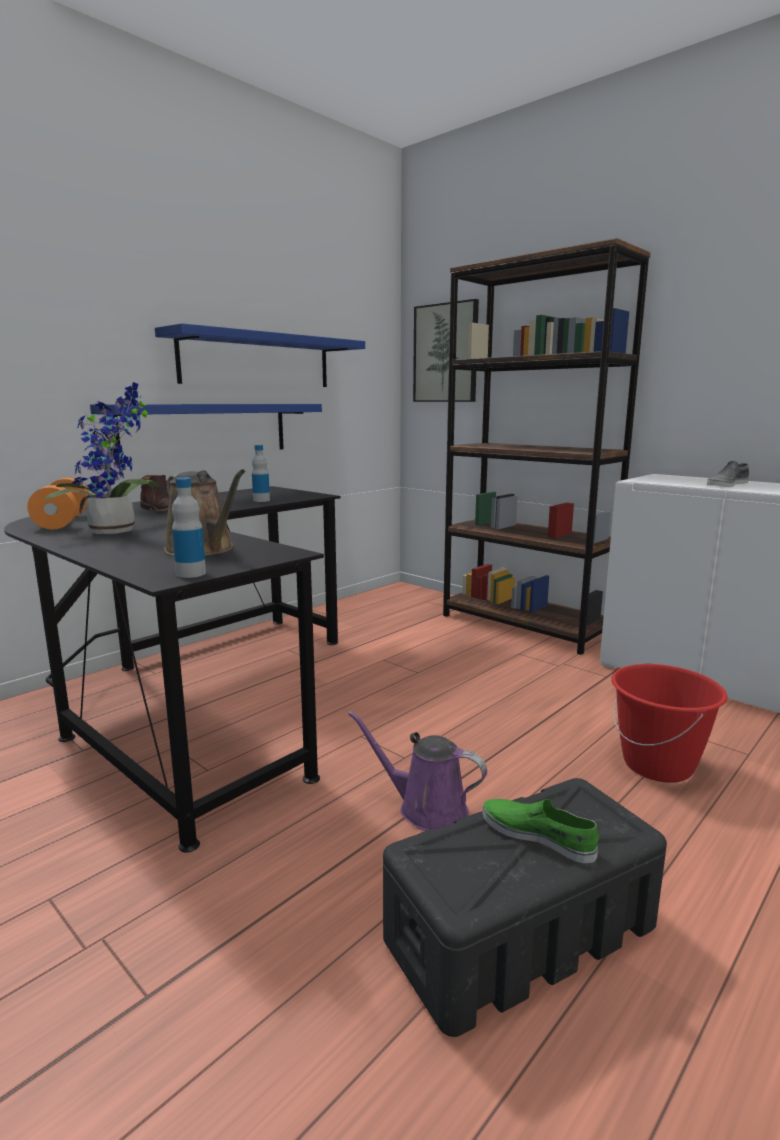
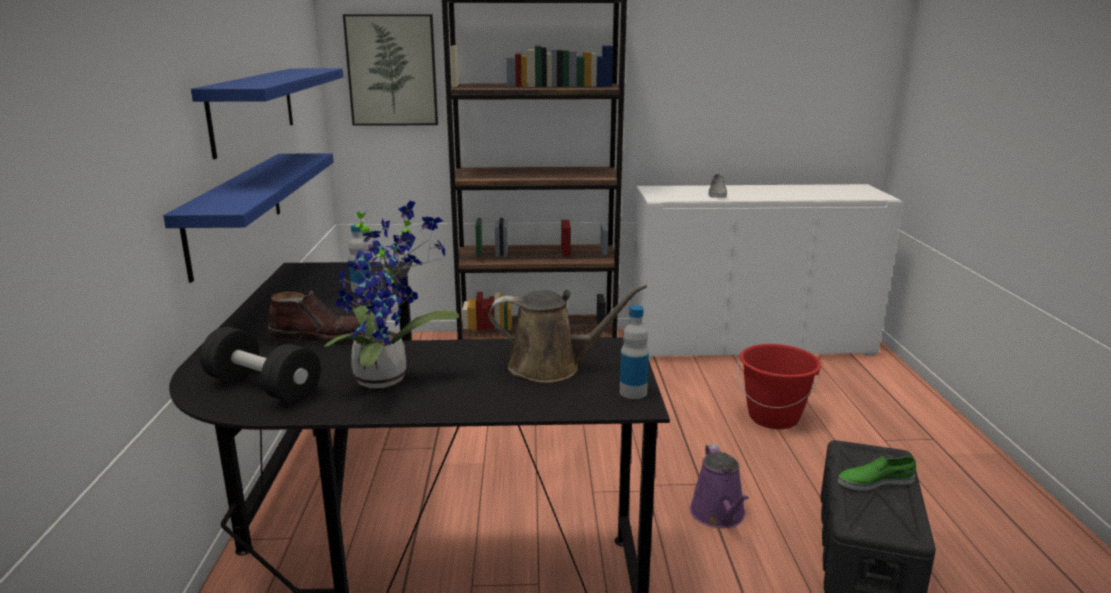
camera: 45 degrees left, 5 degrees up
(63, 522) = (263, 388): orange dumbbell -> black dumbbell
(426, 808) = (719, 515): purple watering can -> purple watering can turned 75 degrees counterclockwise

